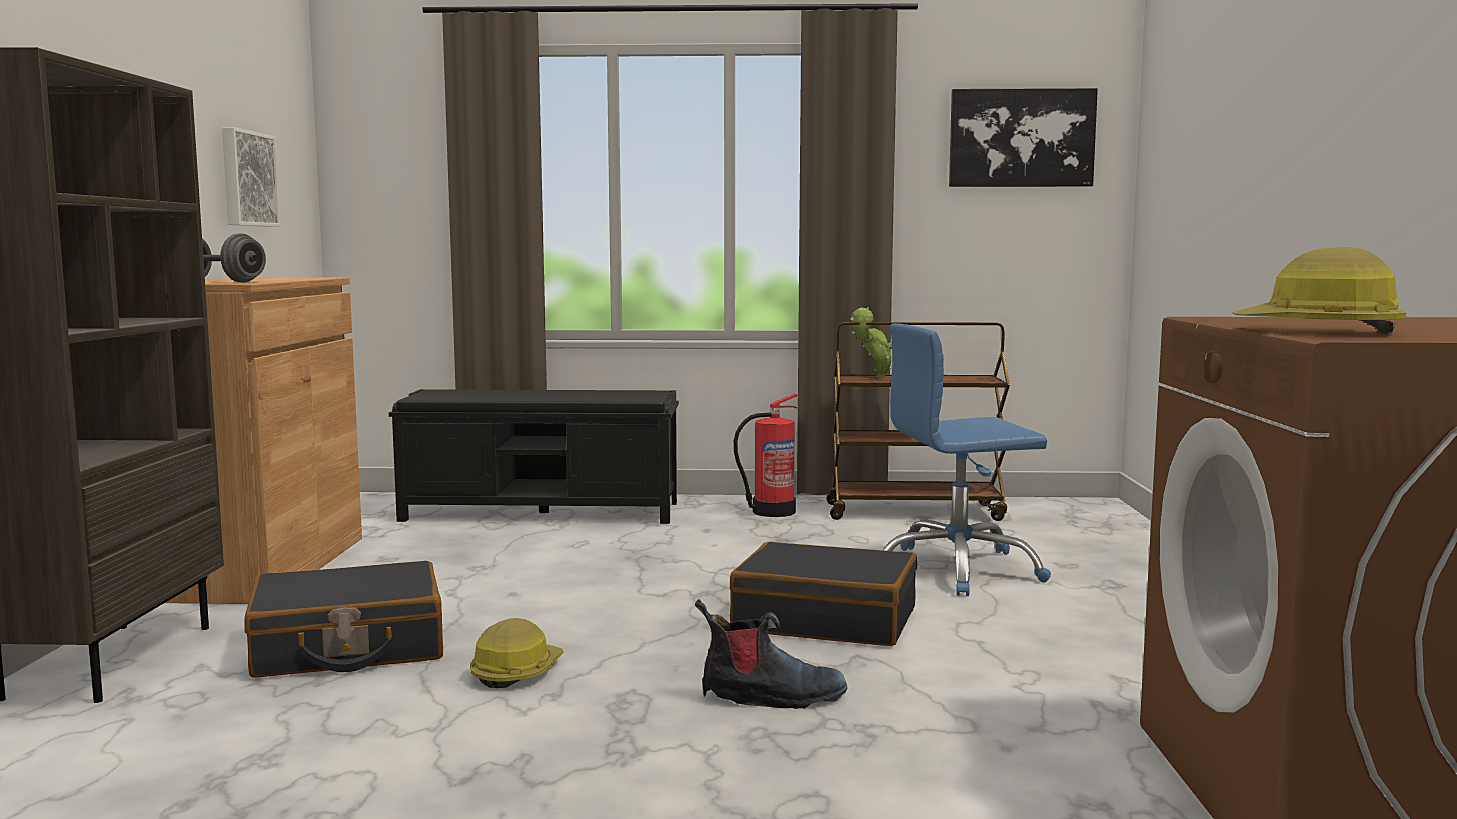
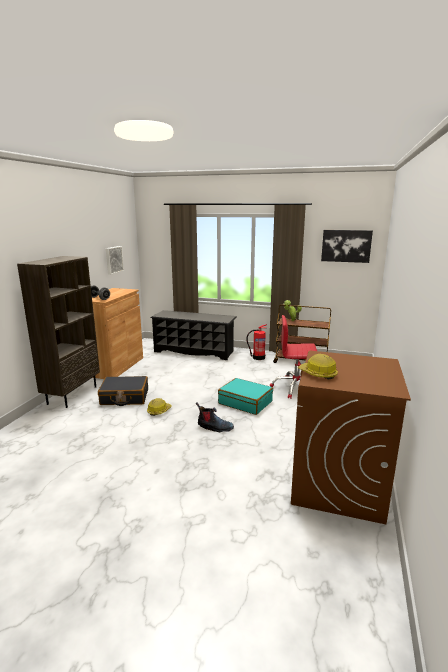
camera: 15 degrees right, 10 degrees up
(543, 511) = (194, 351): black bench -> black shoe rack
(825, 619) = (245, 402): black suitcase -> turquoise suitcase
(957, 570) = (295, 388): blue office chair -> red office chair

